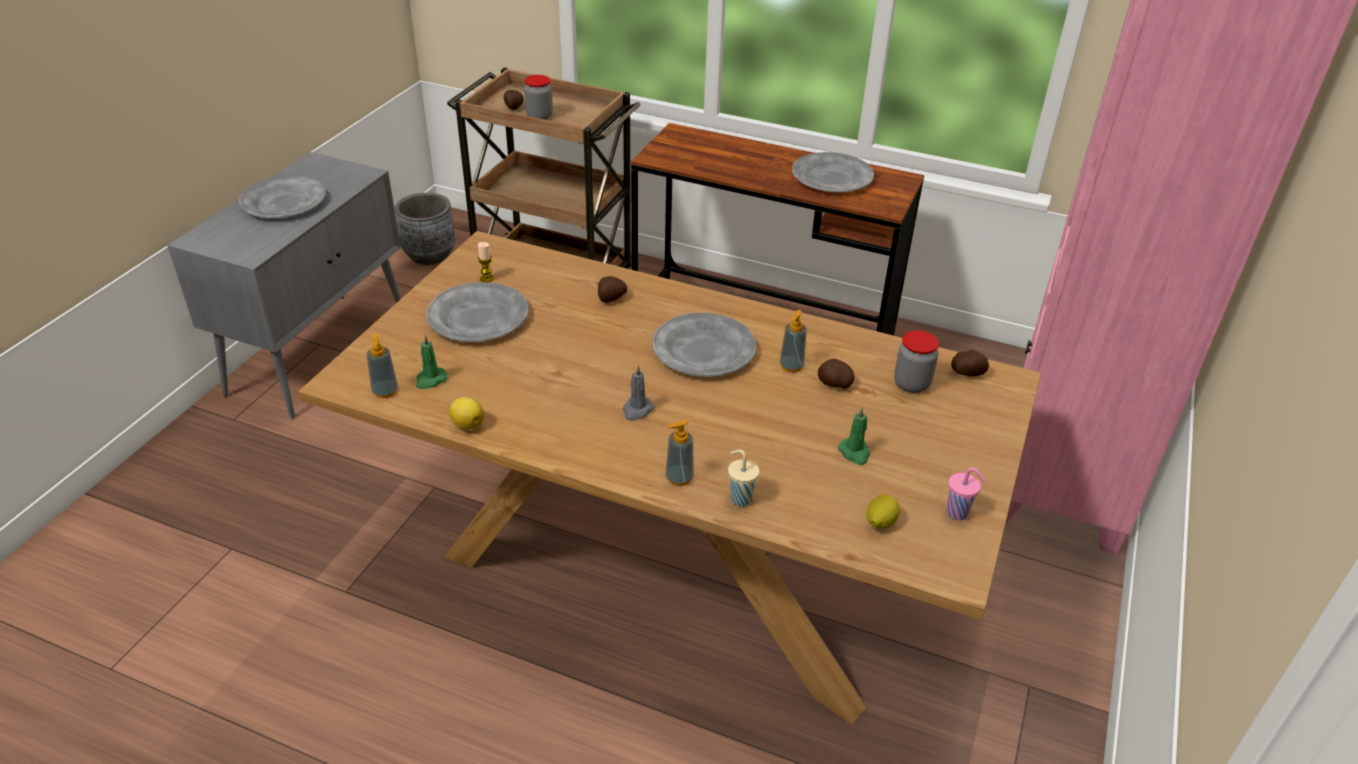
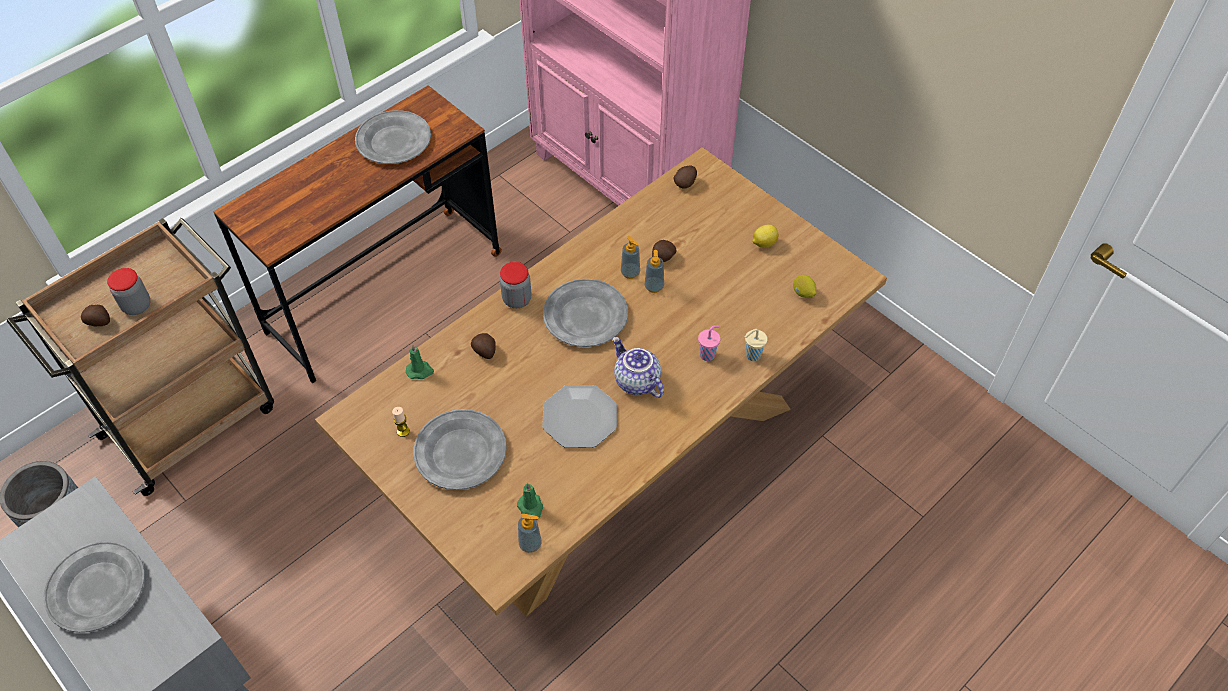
camera: 65 degrees left, 15 degrees up
(467, 424) = (600, 495): lemon -> lemon (763, 243)
(563, 382) = (580, 417): none -> plate
(637, 410) = (636, 381): grey candle -> teapot
(679, 478) = (718, 382): soap dispenser -> soap dispenser (654, 286)
(855, 453) = (736, 277): green candle -> green candle (420, 371)
(911, 384) = (682, 217): jar -> jar (517, 299)
(958, 513) = (810, 252): pink cup -> pink cup (708, 354)

